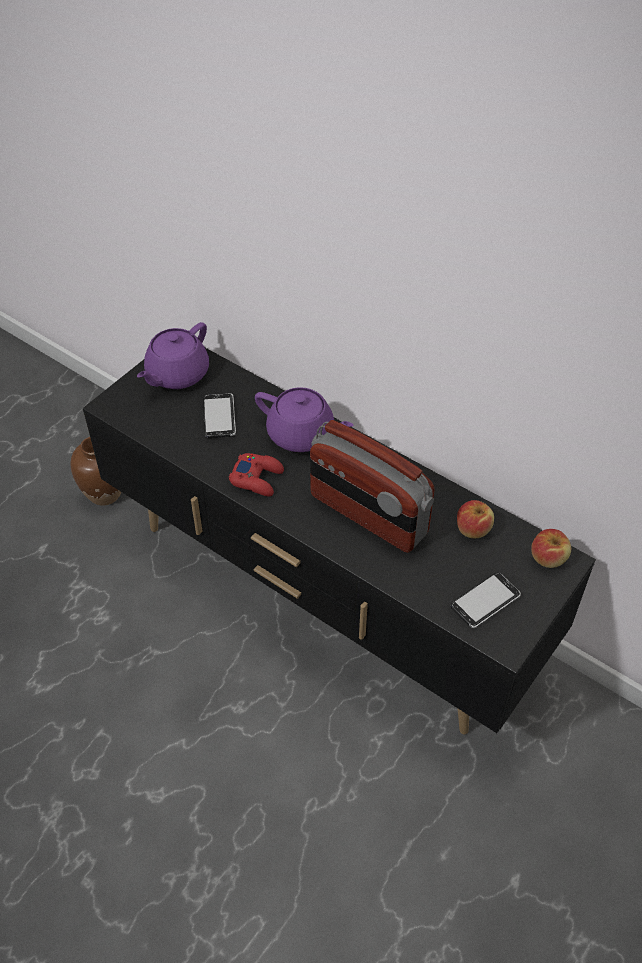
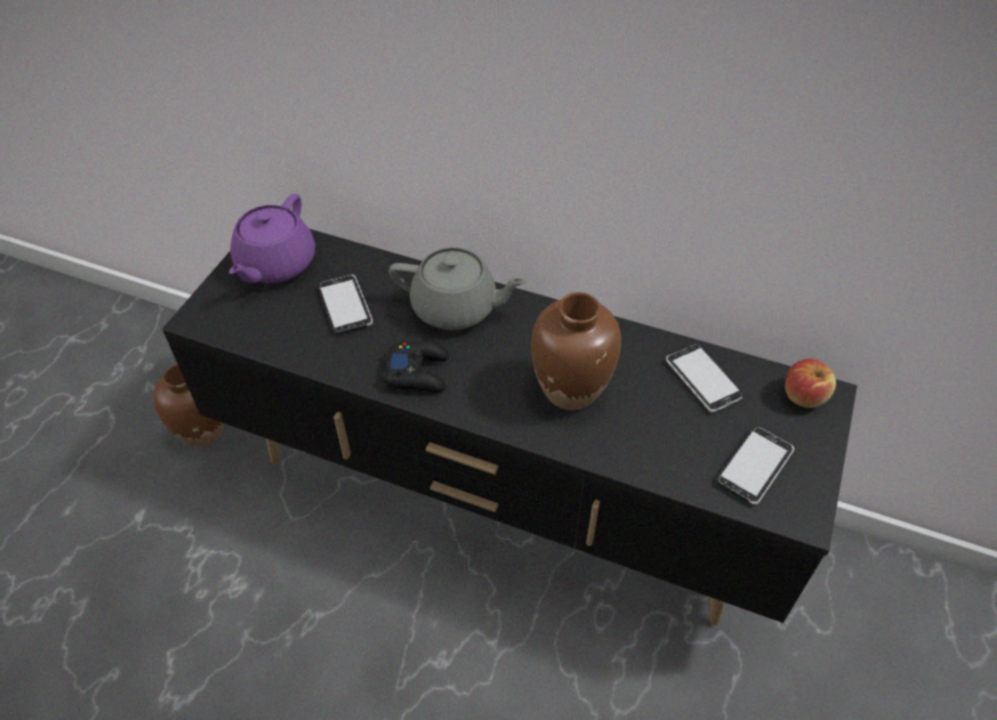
camera: 15 degrees left, 0 degrees up
(257, 478) = (418, 372): red game controller -> black game controller
(302, 435) = (456, 308): purple teapot -> grey teapot
(367, 515) = (571, 390): radio -> brown vase
(473, 529) = (703, 379): apple -> phone

